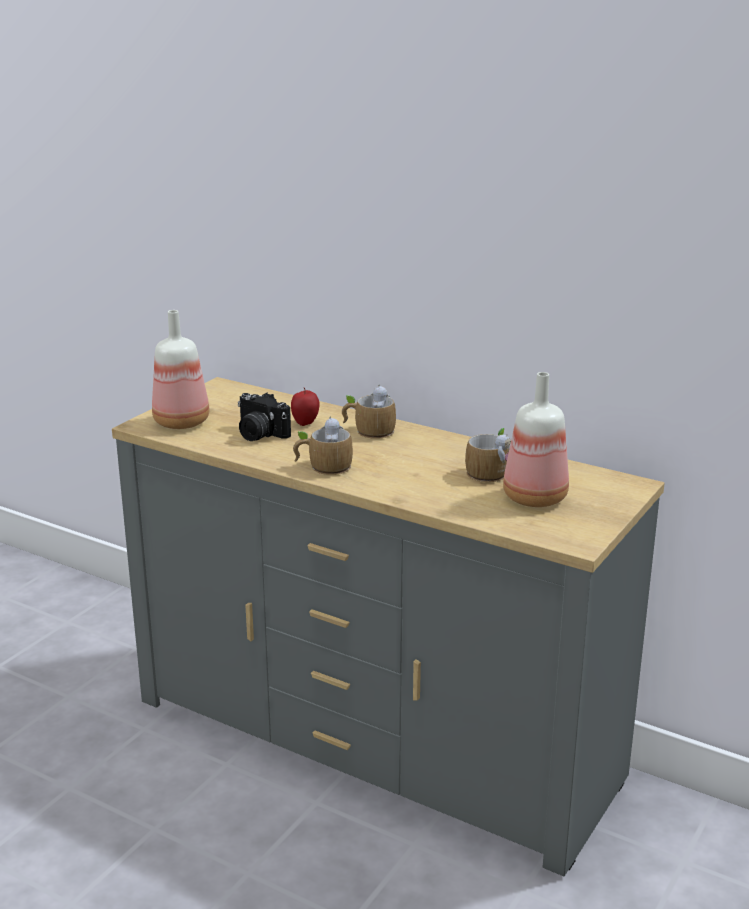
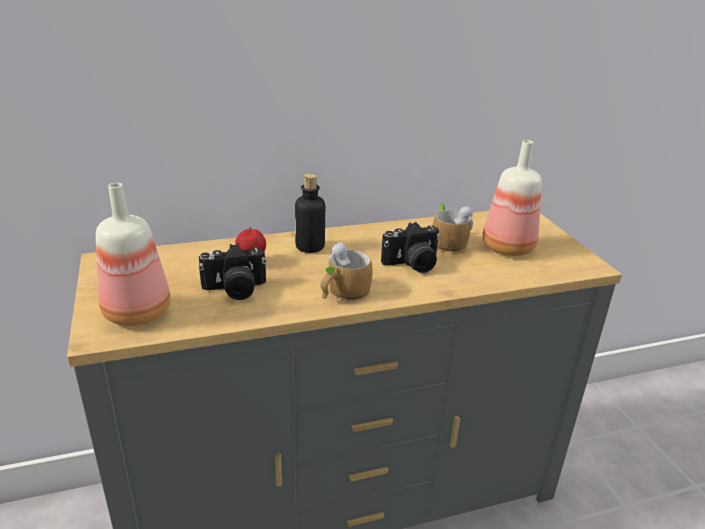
camera: 50 degrees left, 5 degrees up
(368, 430) = (310, 247): mug -> bottle
(417, 473) = (412, 264): none -> camera

